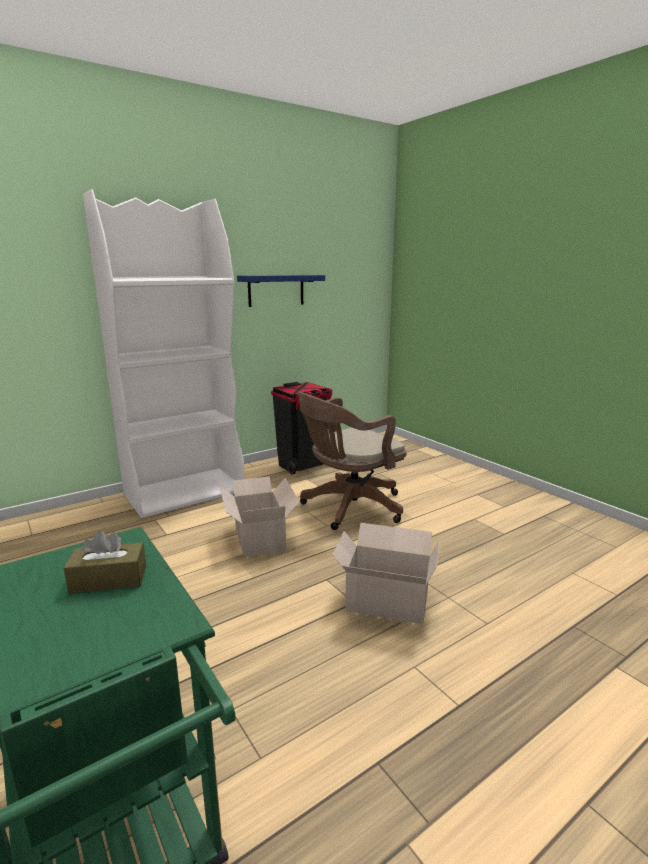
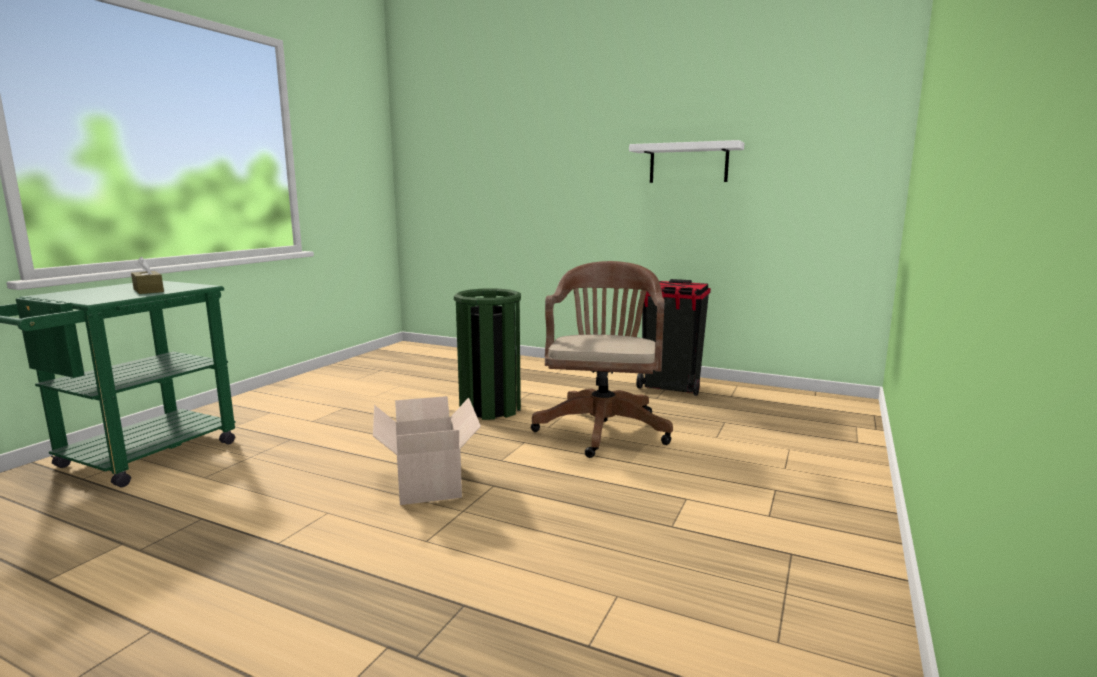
camera: 60 degrees right, 5 degrees down
(185, 492) = (536, 367): white bookcase -> none
(260, 537) = (490, 408): cardboard box -> green trash can
(276, 290) = (688, 163): blue shelf -> white shelf
(349, 508) = (603, 427): brown office chair -> brown office chair turned 75 degrees clockwise

